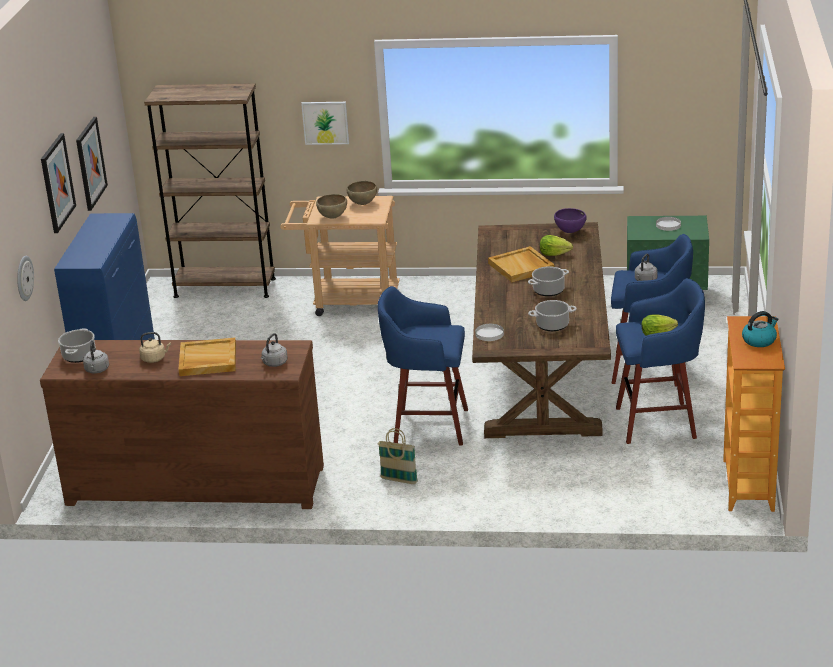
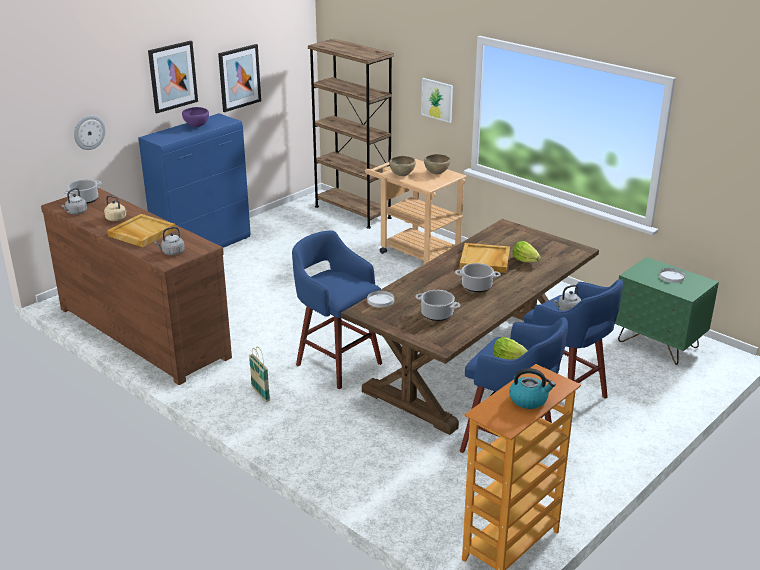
camera: 35 degrees right, 0 degrees up
(570, 232) = (564, 249): purple bowl -> purple bowl (196, 126)

